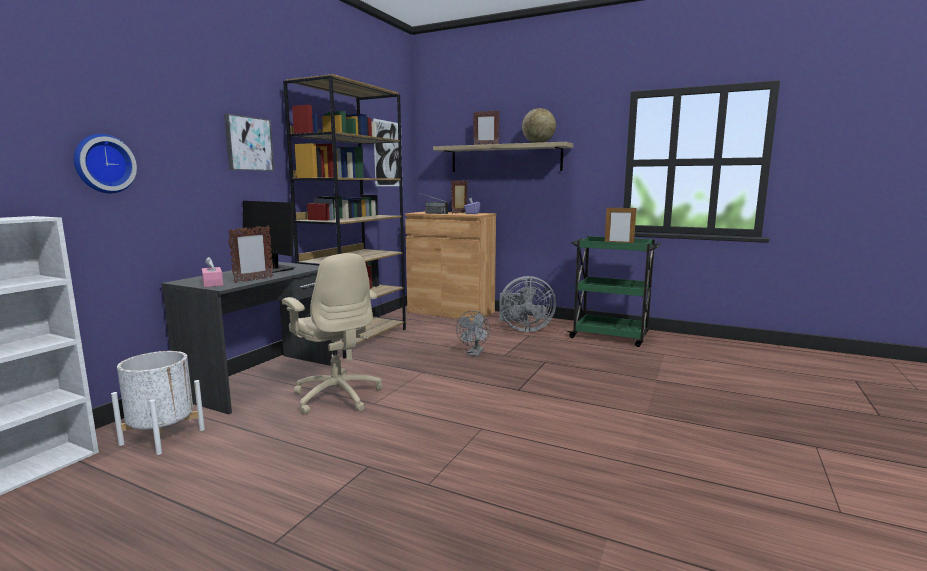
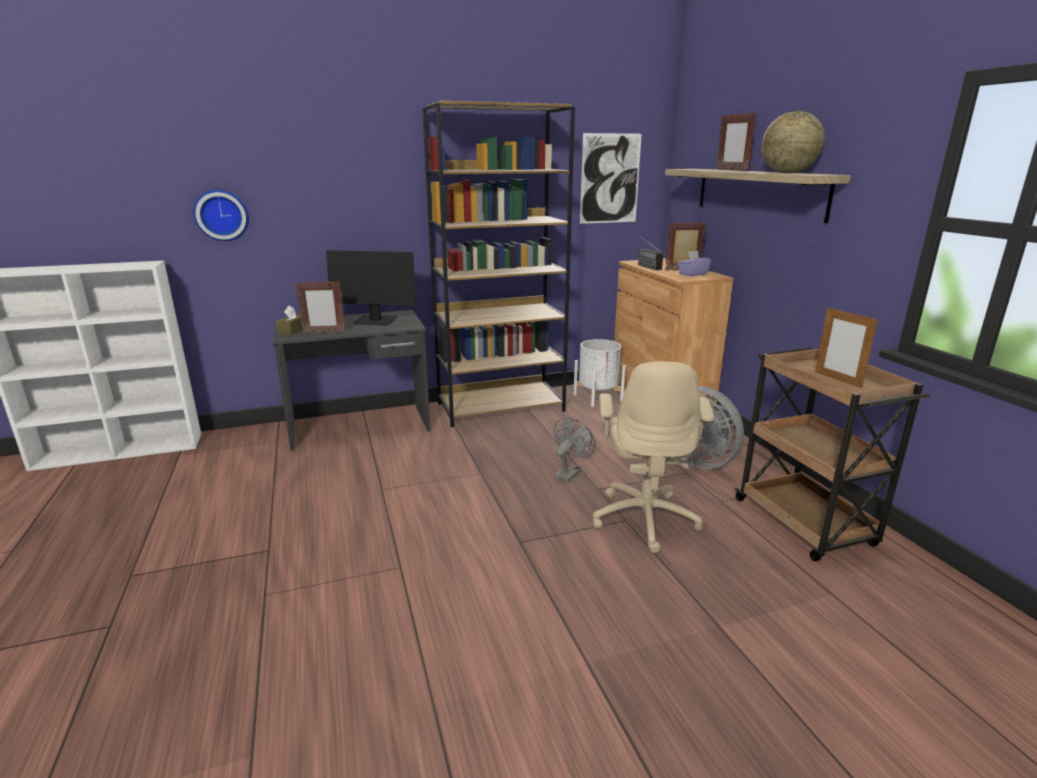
camera: 45 degrees right, 10 degrees up
(163, 437) = (234, 452): white planter -> white planter (598, 397)
(213, 283) = (293, 330): pink tissue box -> brown tissue box
(248, 144) = (378, 184): picture -> none
(273, 269) = (375, 321): monitor -> monitor turned 75 degrees counterclockwise
(337, 396) = (374, 467): beige office chair -> beige office chair (645, 518)
(474, 354) = (569, 473): grey fan -> grey fan turned 150 degrees clockwise
(610, 336) = (805, 524): green cart -> brown cart

